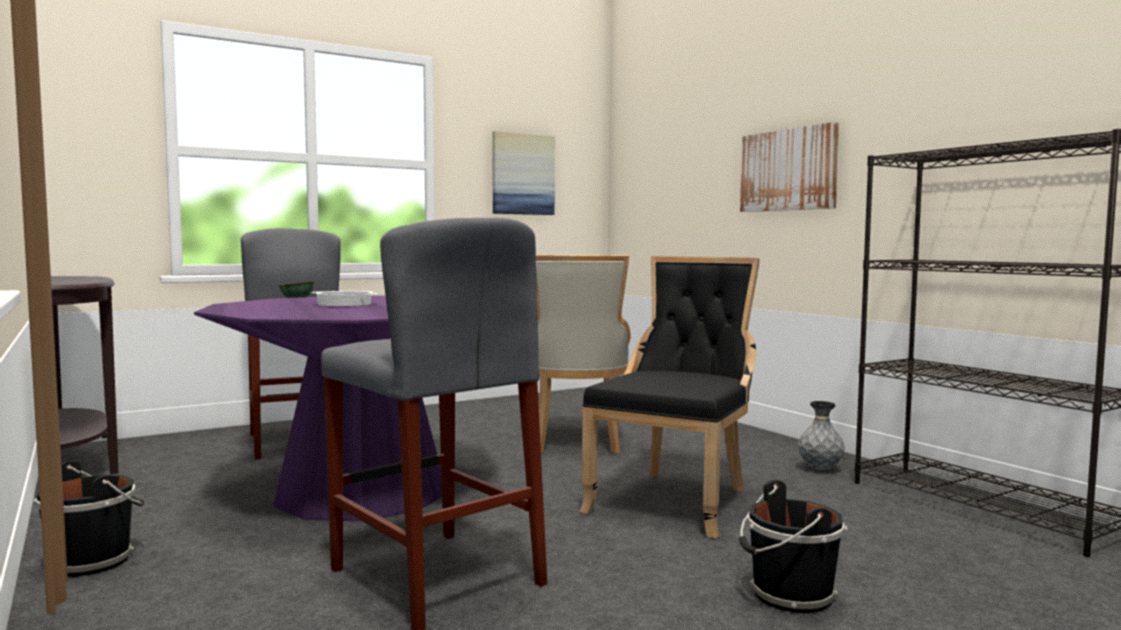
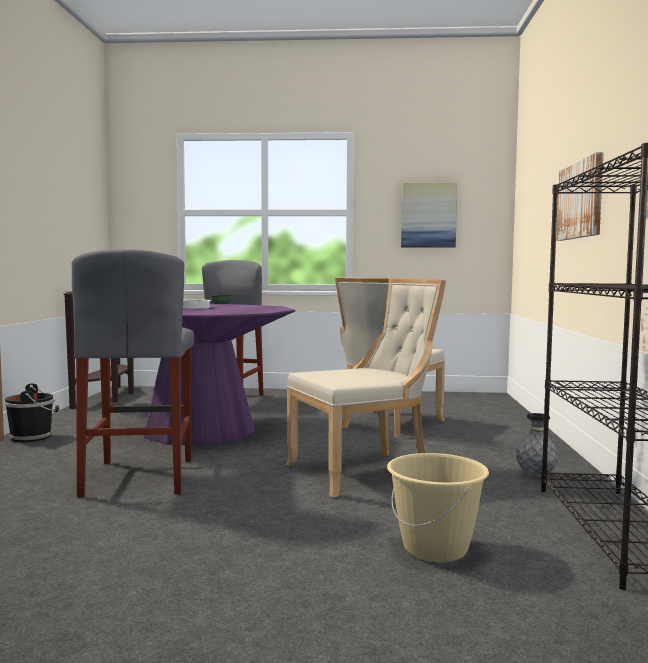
camera: 35 degrees right, 0 degrees up
(675, 500) = (364, 471): black chair -> beige chair
(789, 596) = (296, 538): black bucket -> none
(914, 565) = (435, 549): none -> beige bucket

